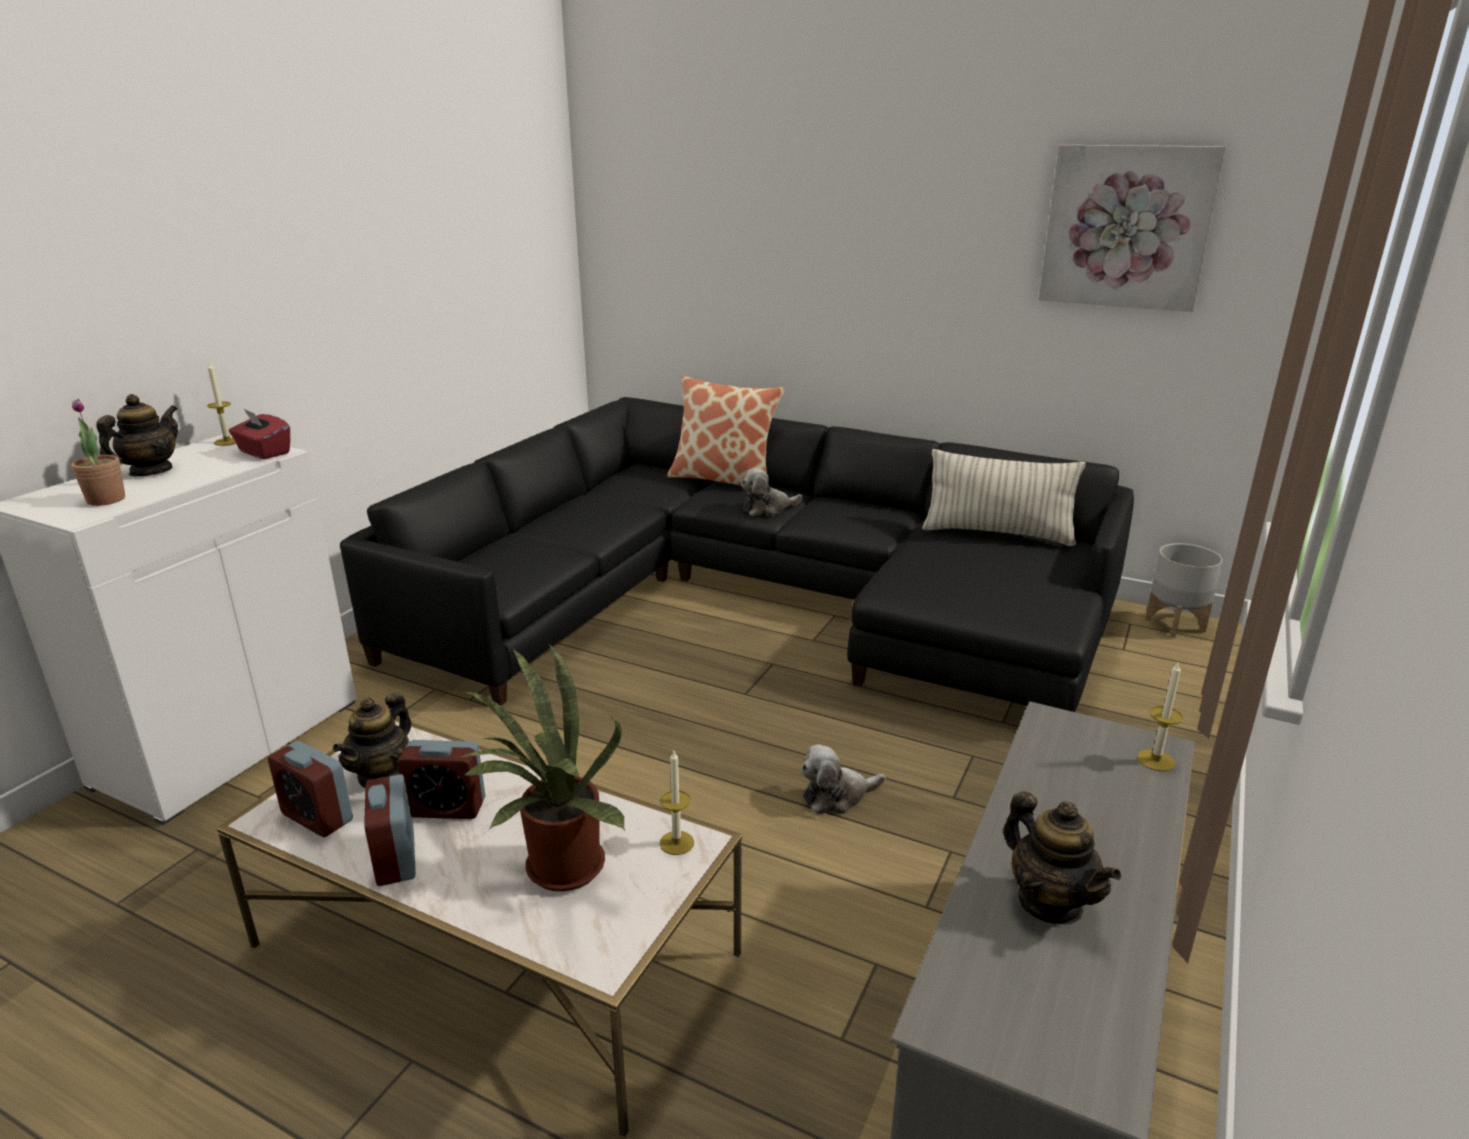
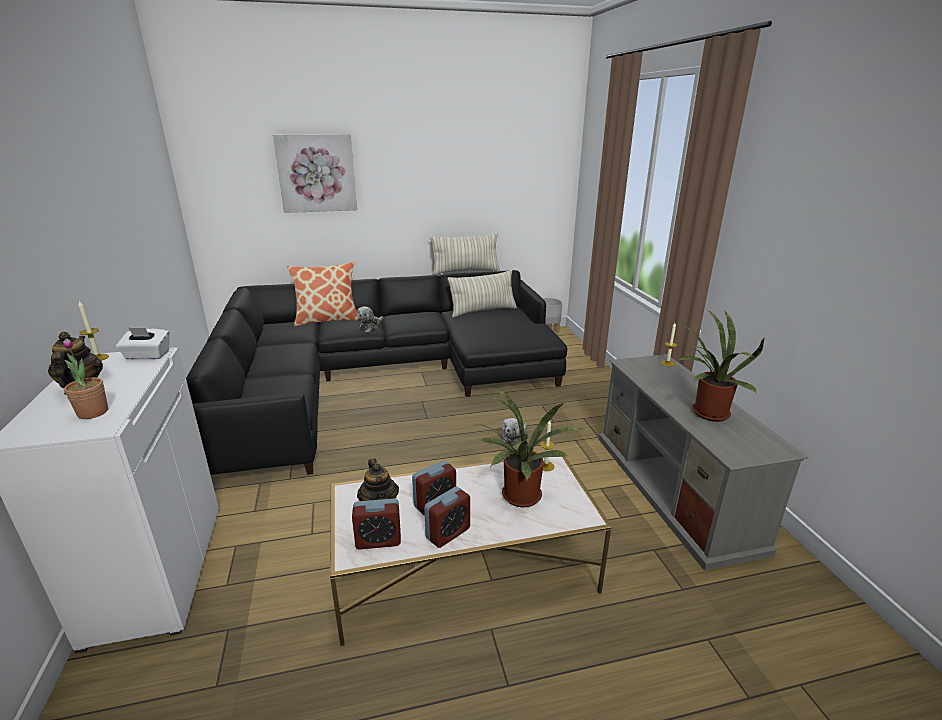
camera: 40 degrees left, 0 degrees up
(264, 452) = (147, 356): red tissue box -> white tissue box
(396, 859) = (448, 533): alarm clock -> alarm clock turned 75 degrees counterclockwise
(999, 447) = (465, 272): none -> pillow
(1050, 902) = (706, 413): teapot -> potted plant
(1127, 227) = (502, 163): picture -> picture (317, 173)

